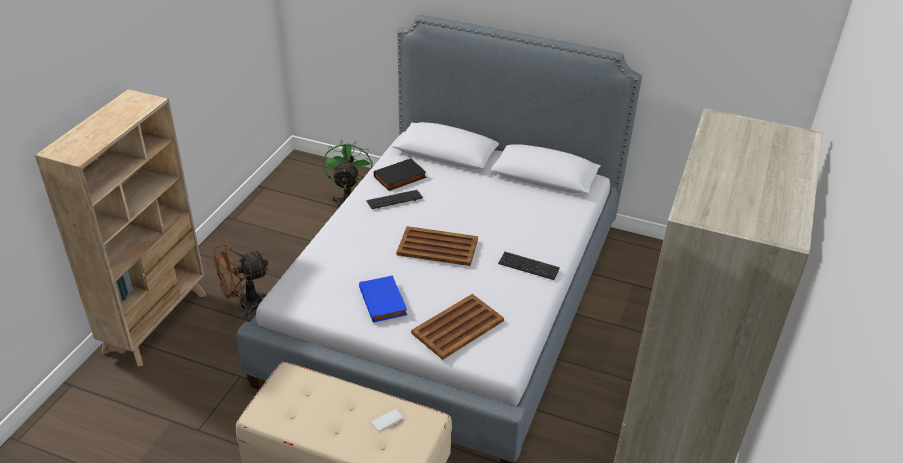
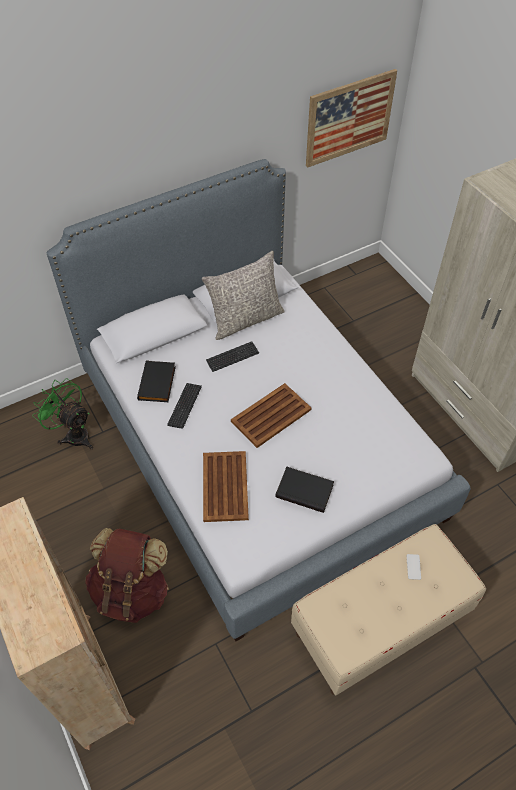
camera: 50 degrees left, 15 degrees up
(245, 305) = (132, 591): brown fan -> brown backpack
(384, 301) = (305, 490): blue book -> black book
(458, 326) = (371, 460): brown tray -> brown tray (225, 485)
(520, 187) = (245, 319): none -> grey pillow
(528, 267) = (341, 376): keyboard -> keyboard (232, 357)
(741, 66) = (349, 118): none -> picture

